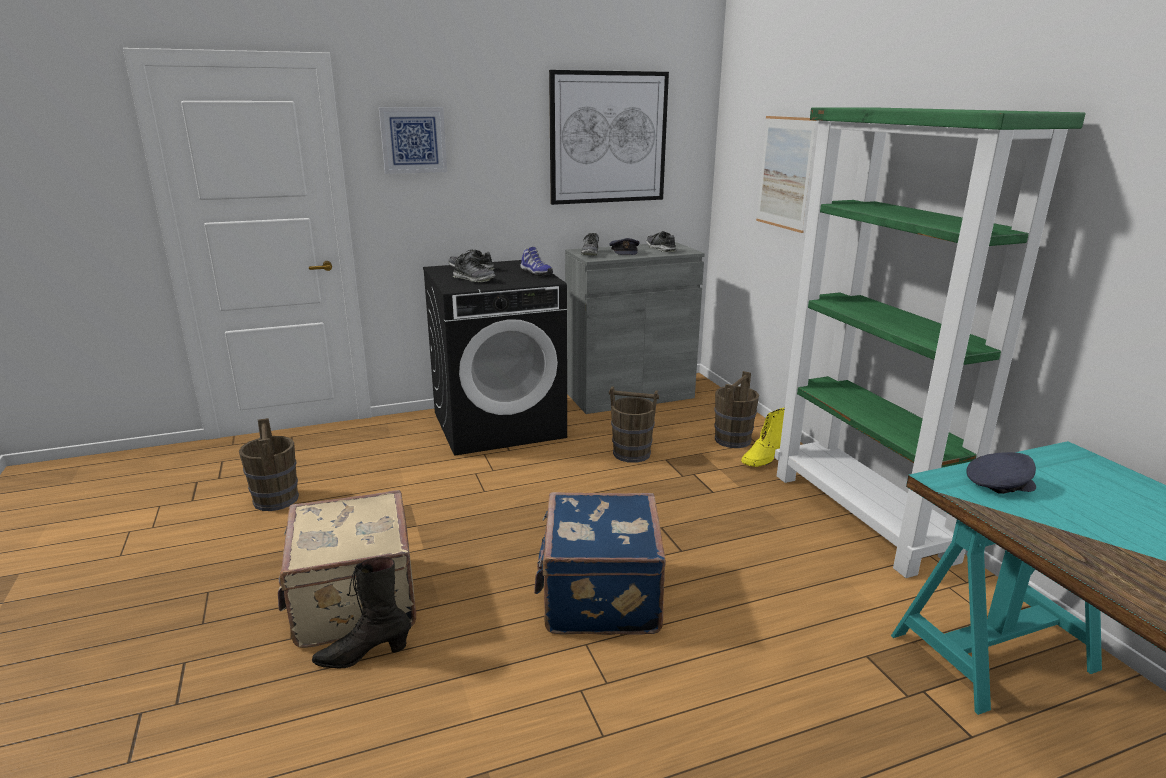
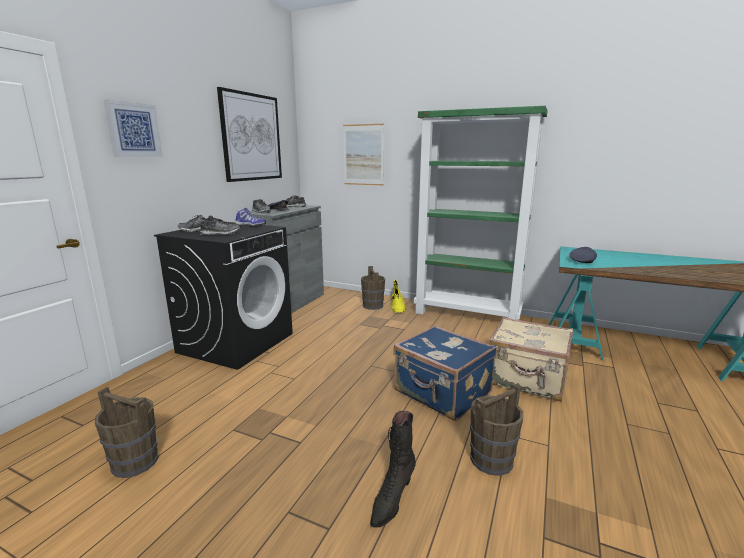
camera: 45 degrees left, 5 degrees down
(353, 601) = (327, 479): beige suitcase -> beige suitcase (527, 380)
(632, 454) = (340, 328): brown bucket -> brown bucket (491, 459)

